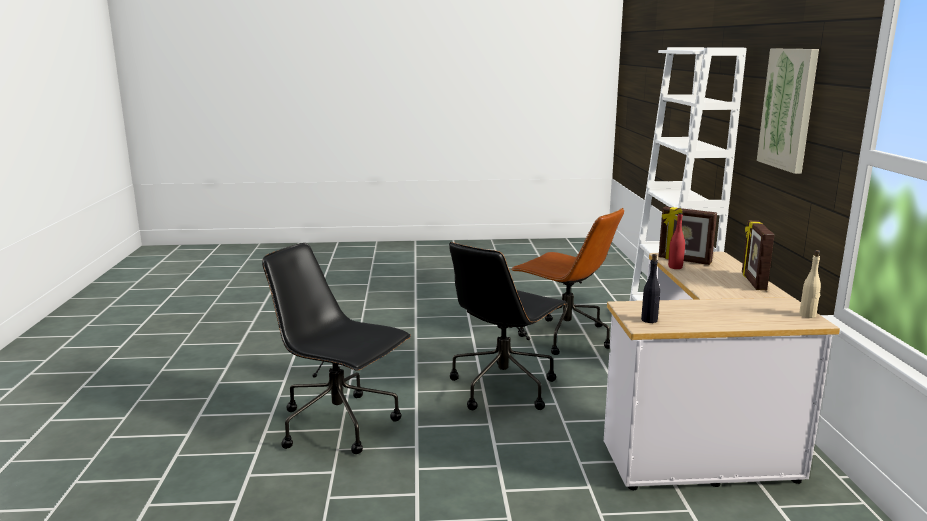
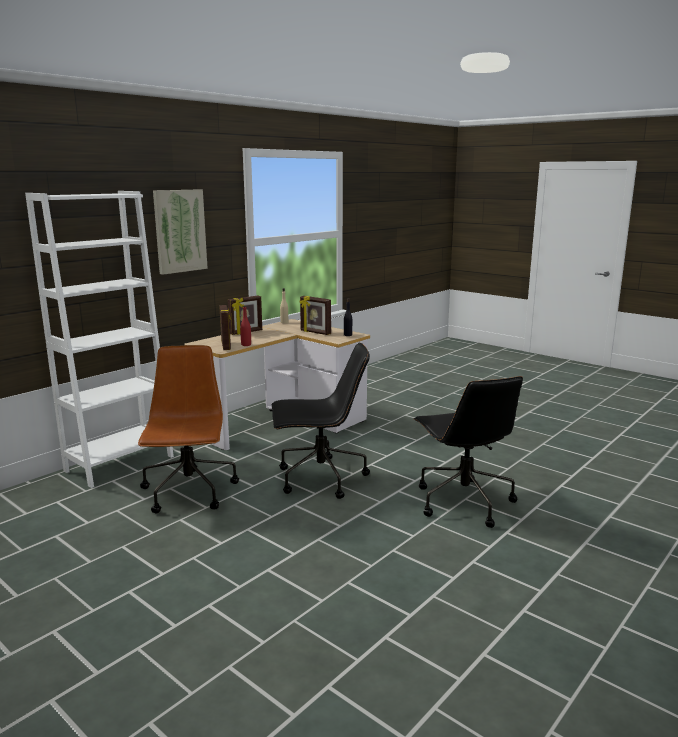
camera: 135 degrees left, 0 degrees up
(697, 309) = (315, 332): none -> picture frame

